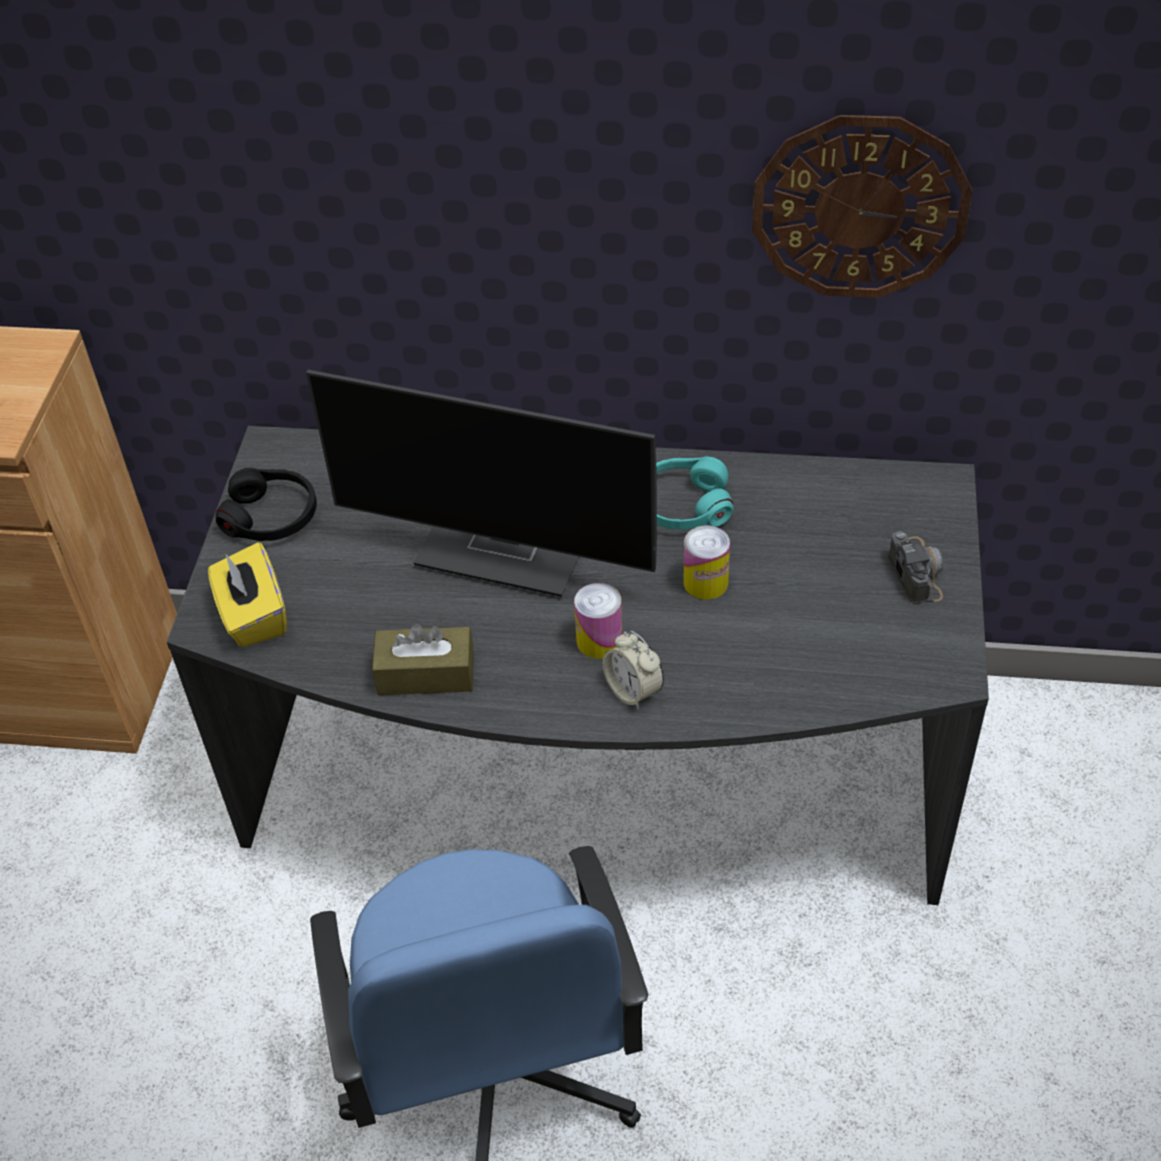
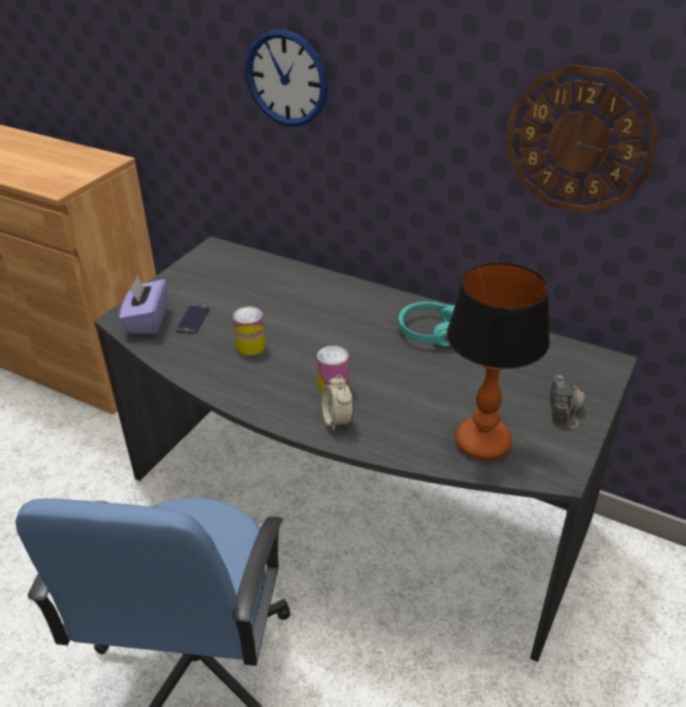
camera: 20 degrees right, 10 degrees down
(253, 616) = (147, 321): yellow tissue box -> purple tissue box
(271, 516) = (191, 278): black headphones -> none
(323, 591) = (193, 319): none -> phone
(371, 177) = (286, 78): none -> wall clock
(426, 674) = (219, 375): brown tissue box -> none
(508, 548) = (310, 326): monitor -> none
(705, 582) = (419, 375): can -> can (250, 346)
(839, 662) = (483, 443): none -> table lamp

